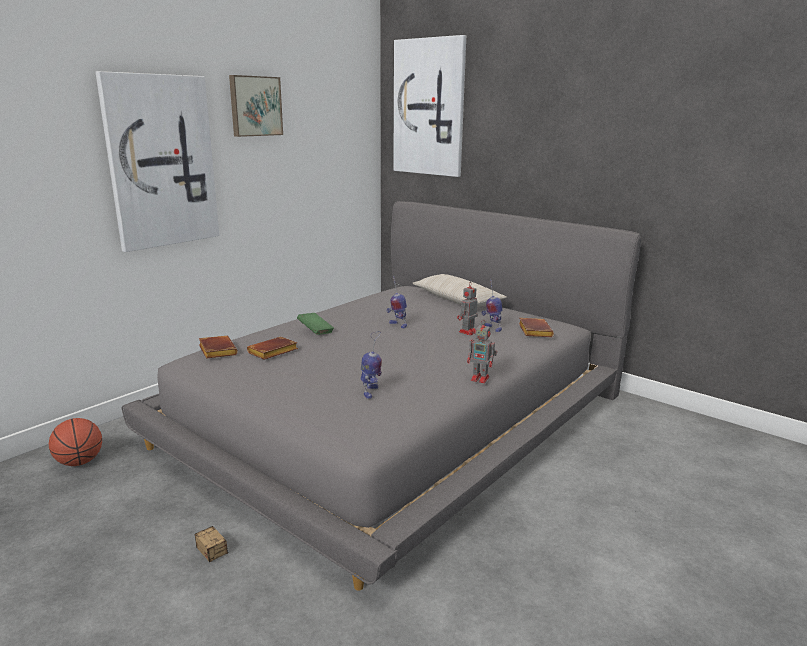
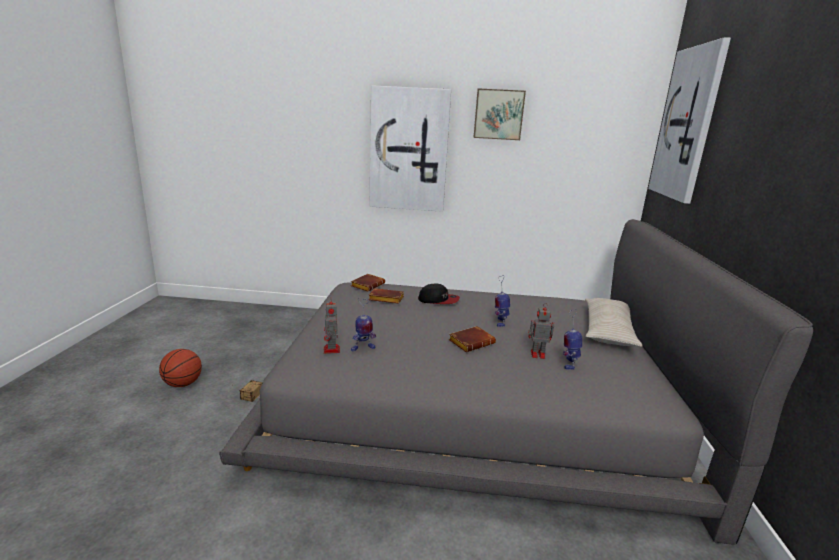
camera: 55 degrees right, 0 degrees up
(79, 462) = (301, 322): basketball -> basketball (183, 384)
(315, 332) = (438, 300): green book -> cap
(481, 378) = (448, 388): toy robot -> toy robot (331, 350)
(533, 331) = (604, 388): brown book -> brown book (471, 342)

